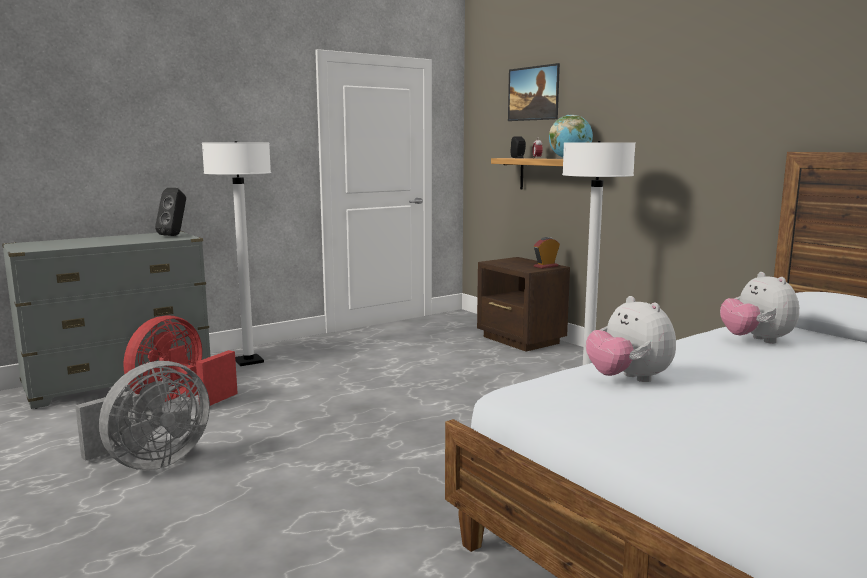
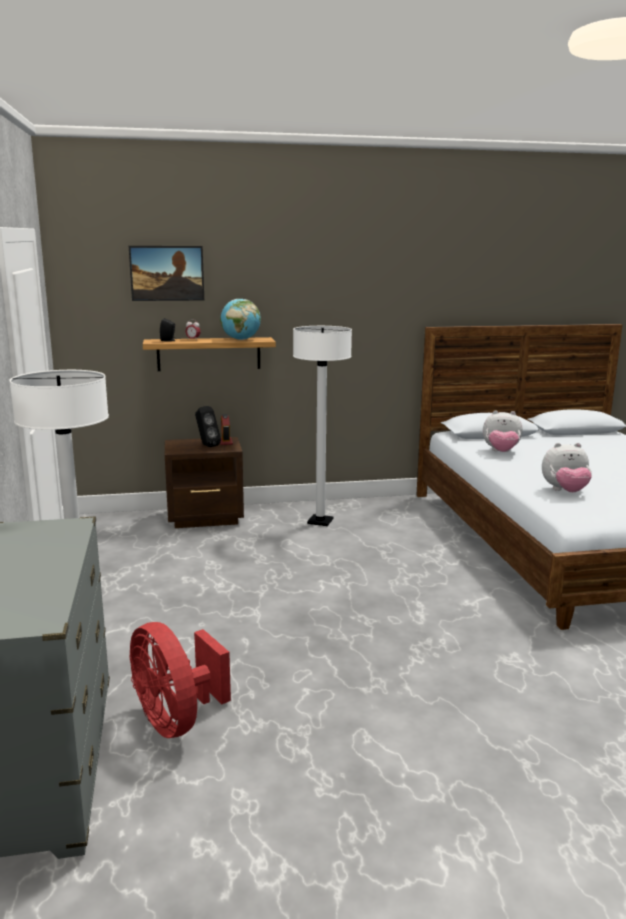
camera: 65 degrees left, 5 degrees up
(150, 462) = (352, 750): grey fan -> none
(174, 235) = (40, 528): black speaker -> black speaker (206, 445)

